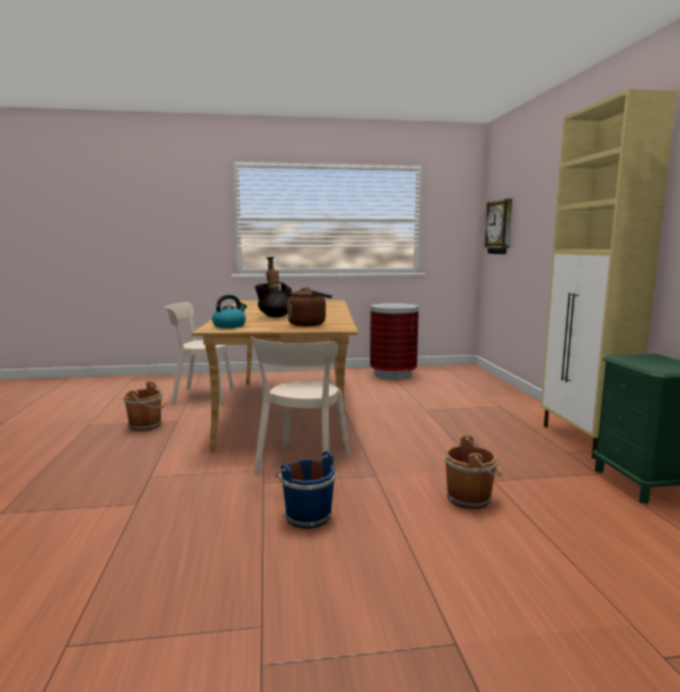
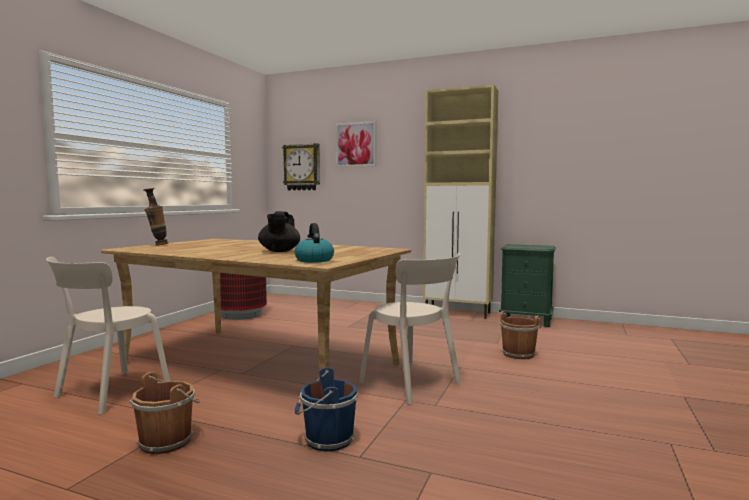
camera: 60 degrees left, 5 degrees down
(306, 516) = (513, 401): blue bucket -> blue bucket (326, 440)
(309, 324) = (353, 250): brown kettle -> none
(536, 197) = (356, 144): none -> picture

